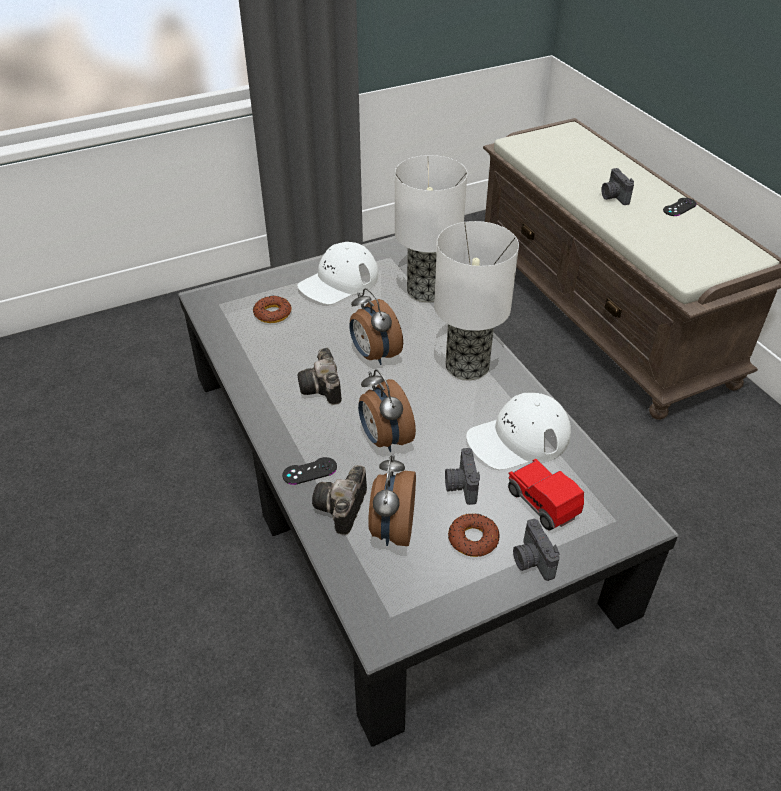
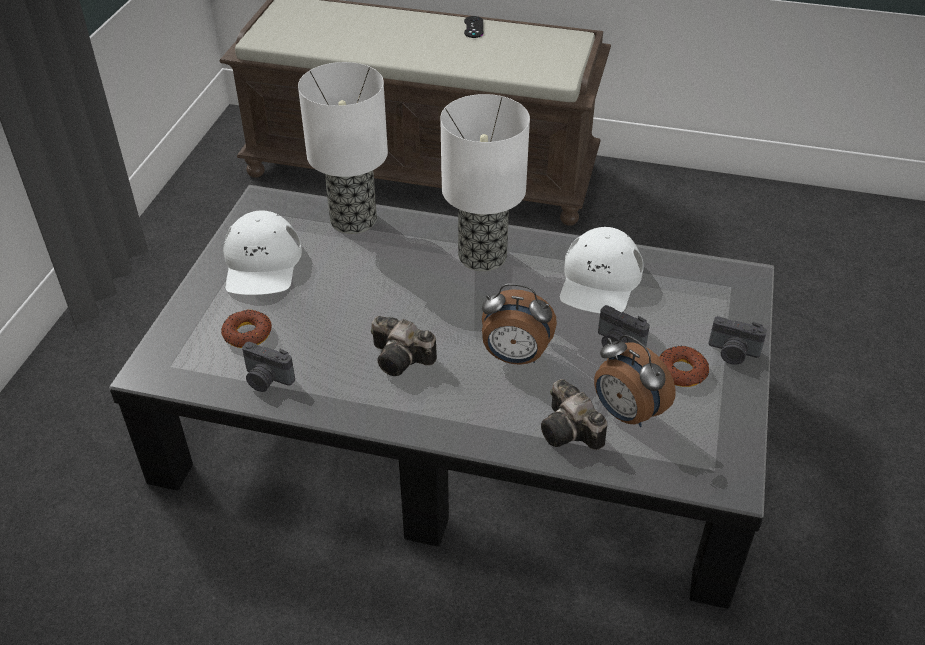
camera: 50 degrees left, 0 degrees up
(309, 471) = (502, 427): black game controller -> none
(374, 355) = (398, 301): alarm clock -> none
(542, 503) = (681, 311): toy car -> none
(613, 197) = (414, 44): camera -> camera (266, 380)

